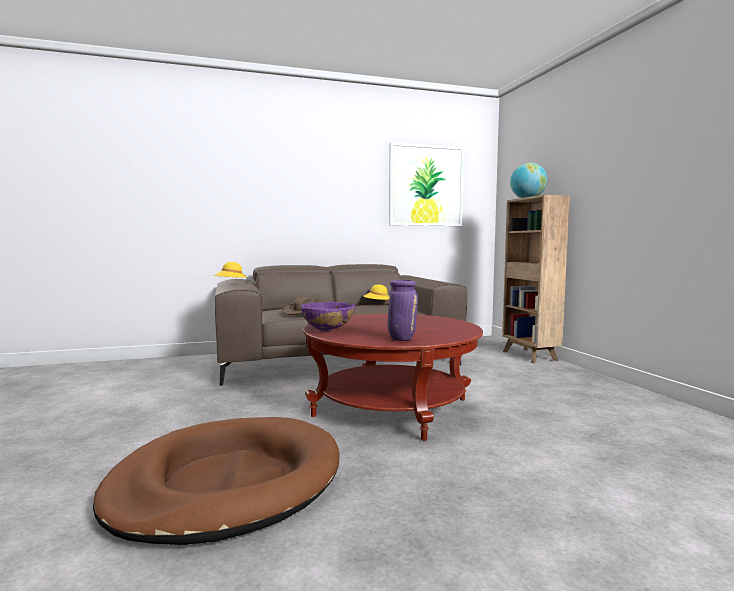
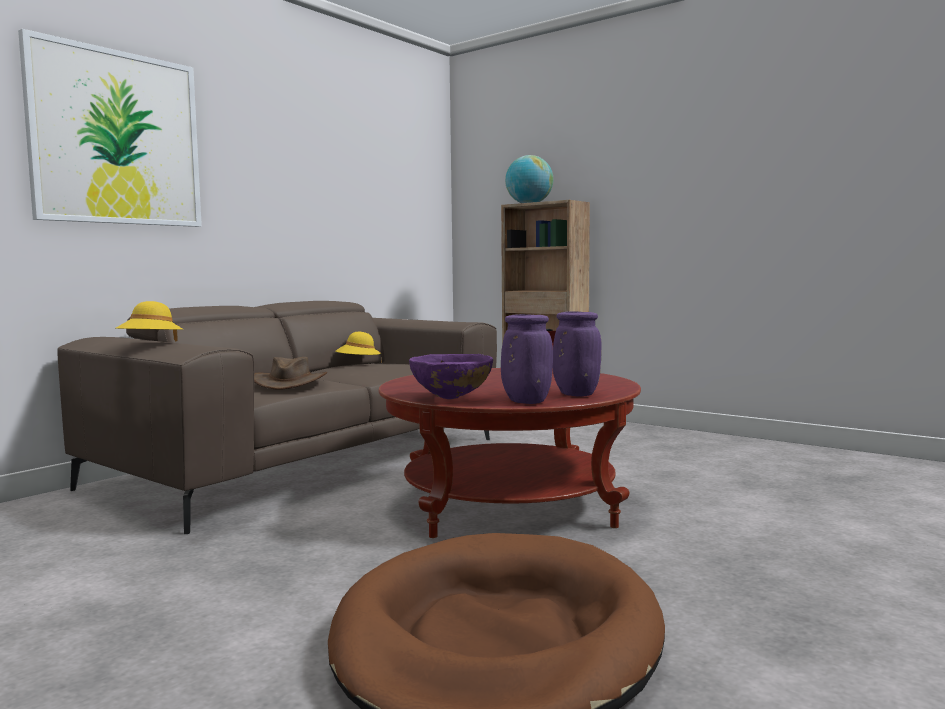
camera: 35 degrees left, 0 degrees up
(355, 339) = (525, 402): none -> purple vase
(426, 186) = (372, 177): picture -> picture (116, 138)

